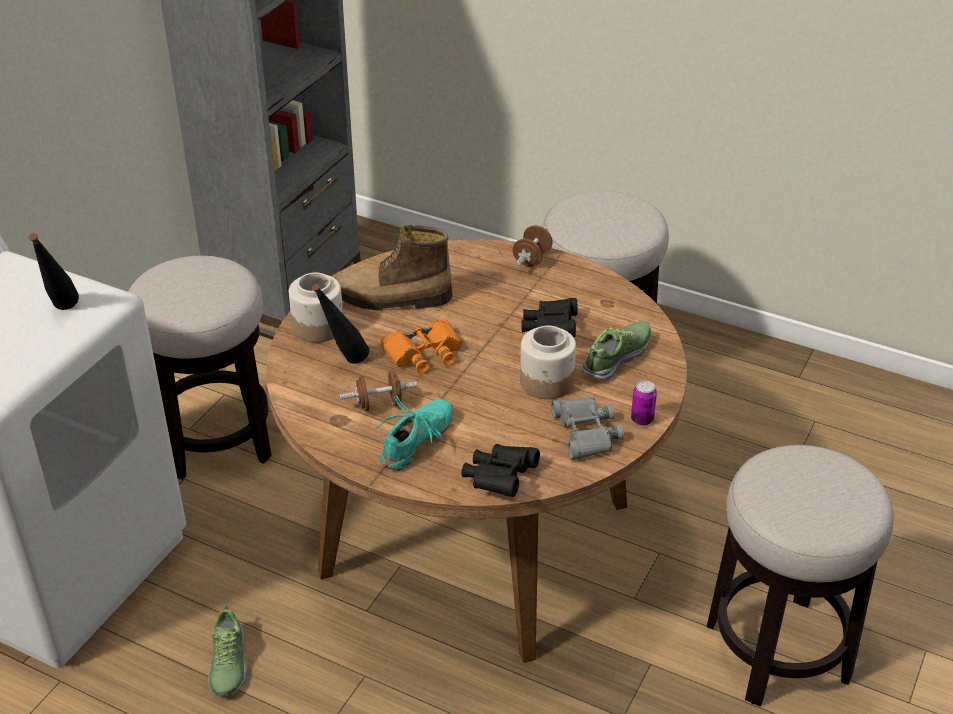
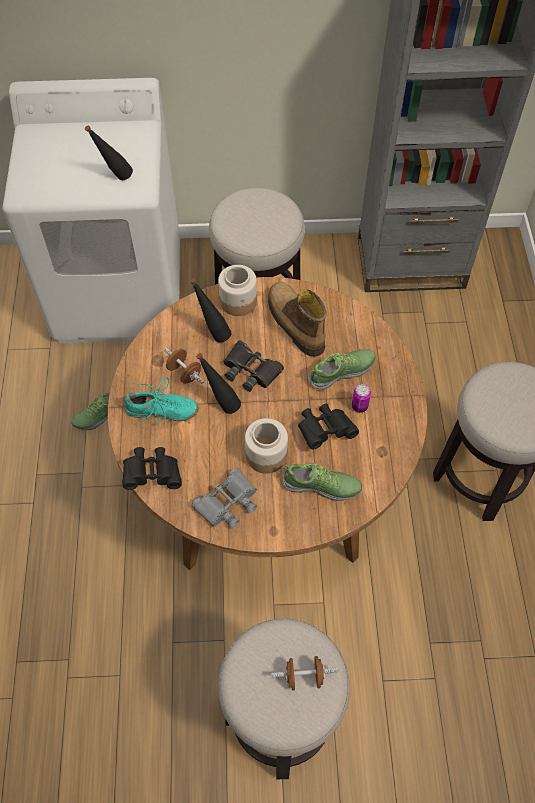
camera: 60 degrees right, 20 degrees up
(424, 353) = (250, 370): orange binoculars -> black binoculars
(449, 391) = (221, 404): none -> black bottle
(487, 291) = (342, 372): none -> shoe
(532, 259) = (400, 380): brown dumbbell -> brown dumbbell (304, 676)
(642, 419) = (263, 532): can -> can (359, 406)

